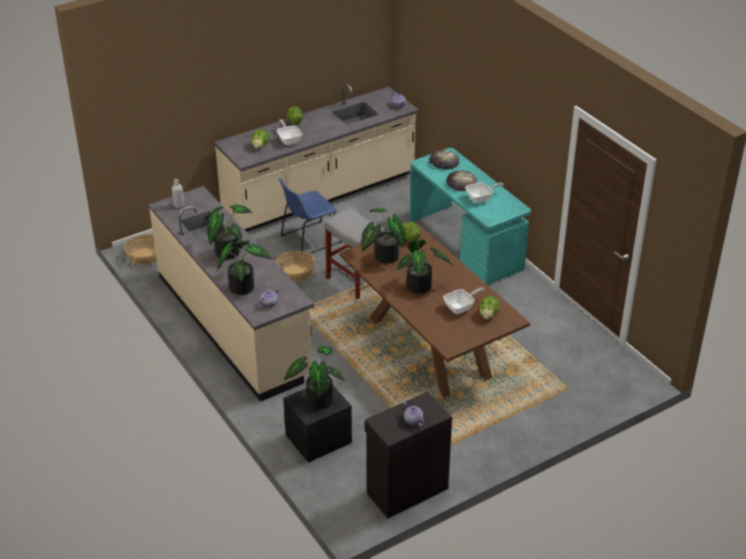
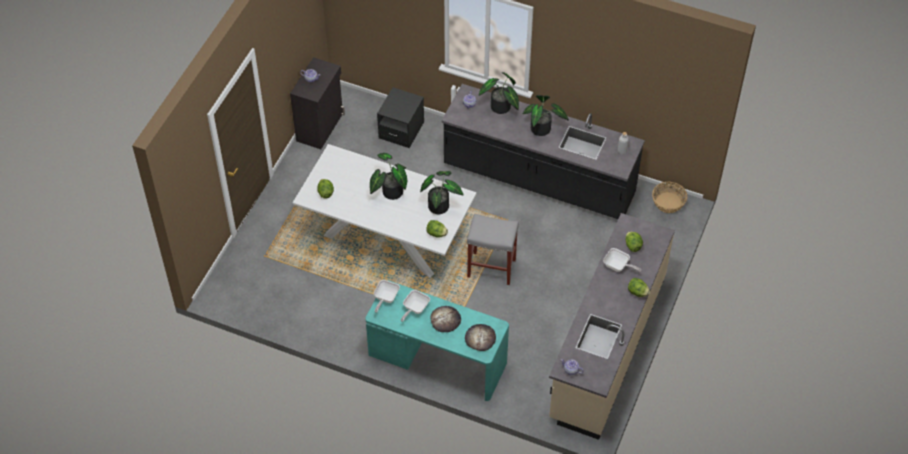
camera: 145 degrees right, 15 degrees up
(233, 325) = (539, 180): beige counter -> black counter
(295, 273) = (542, 251): basket -> none
(309, 240) = (566, 290): blue chair -> none
(317, 399) = (402, 106): potted plant -> none
(430, 347) = (386, 238): brown dining table -> white dining table
(461, 307) = (349, 189): frying pan -> frying pan (385, 299)

